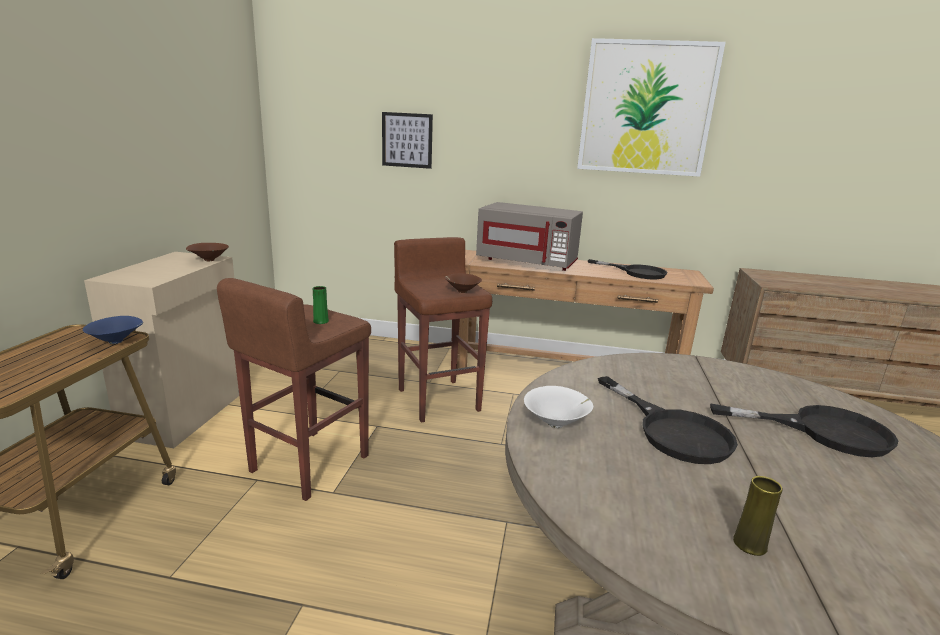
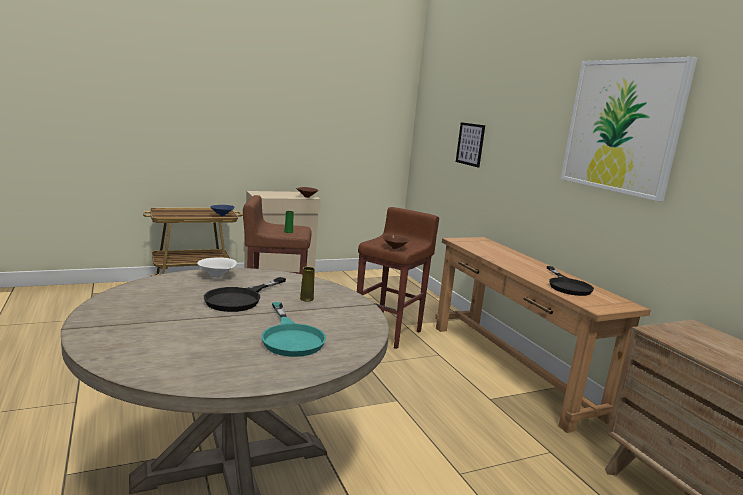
camera: 55 degrees right, 5 degrees down
(527, 262) = (499, 253): grey microwave -> none
(749, 544) = (137, 313): yellow vase -> yellow vase (306, 299)
(823, 431) = (291, 337): black frying pan -> turquoise frying pan

